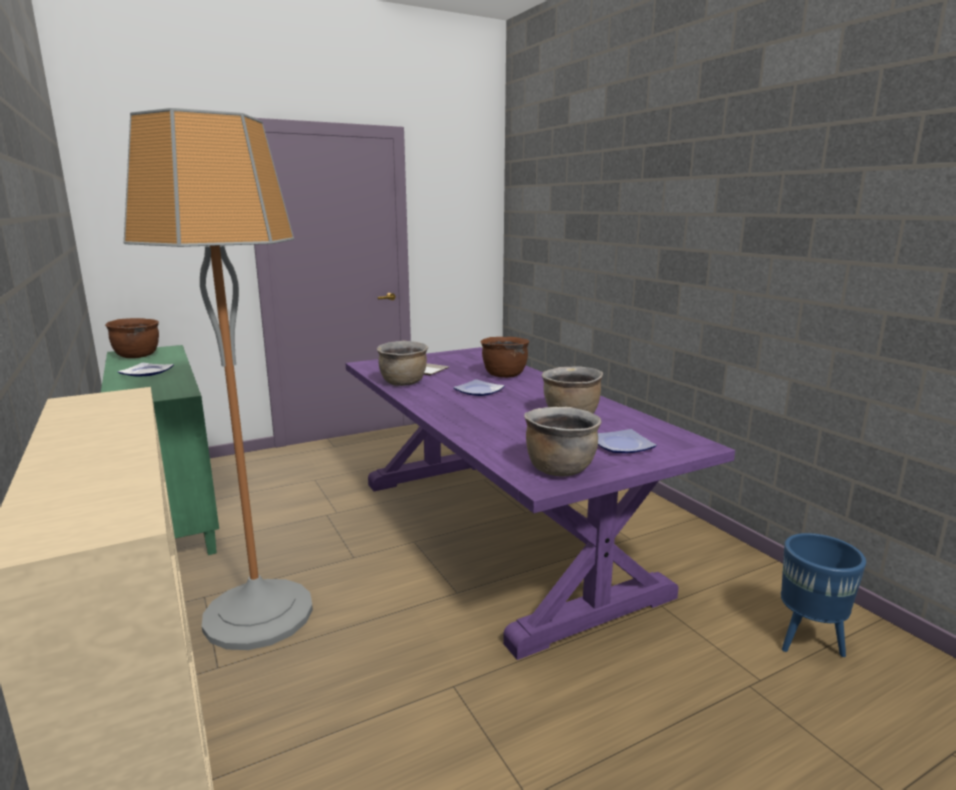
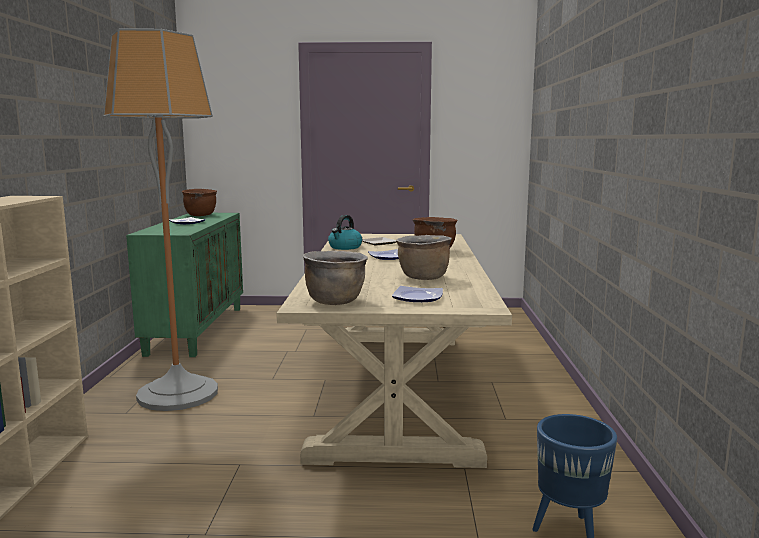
camera: 30 degrees right, 5 degrees down
(403, 383) = (345, 247): brown cooking pot -> kettle
(495, 532) = (393, 387): purple dining table -> beige dining table

